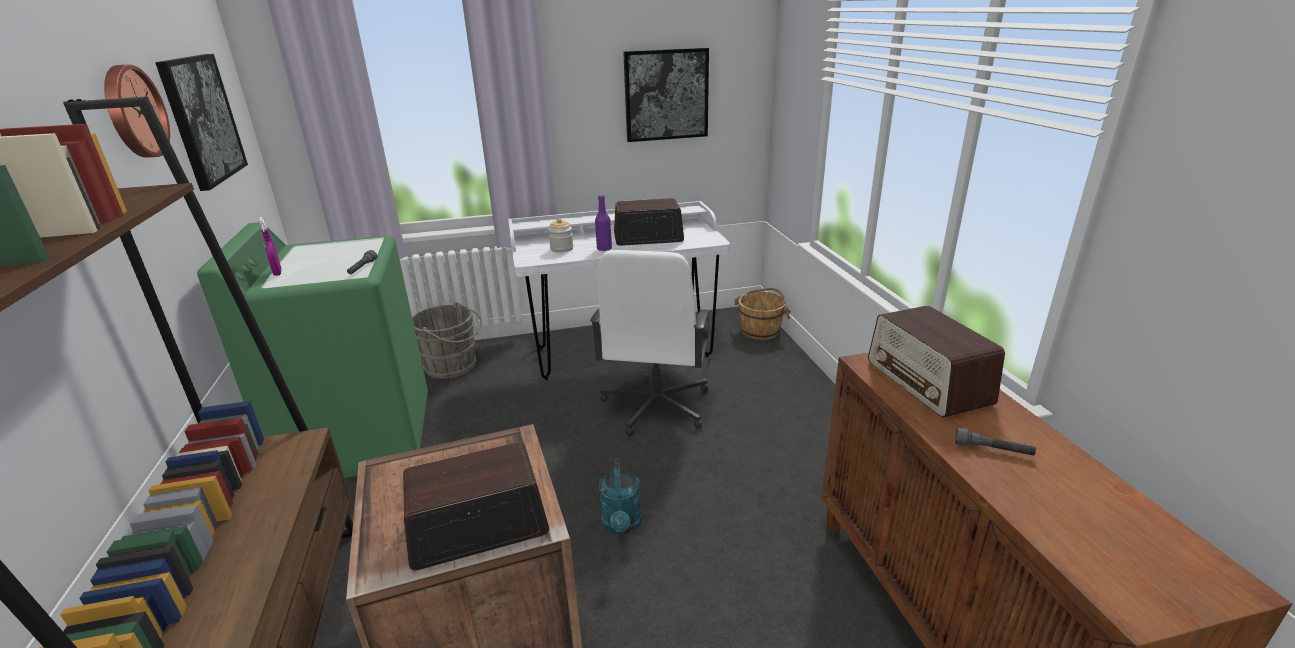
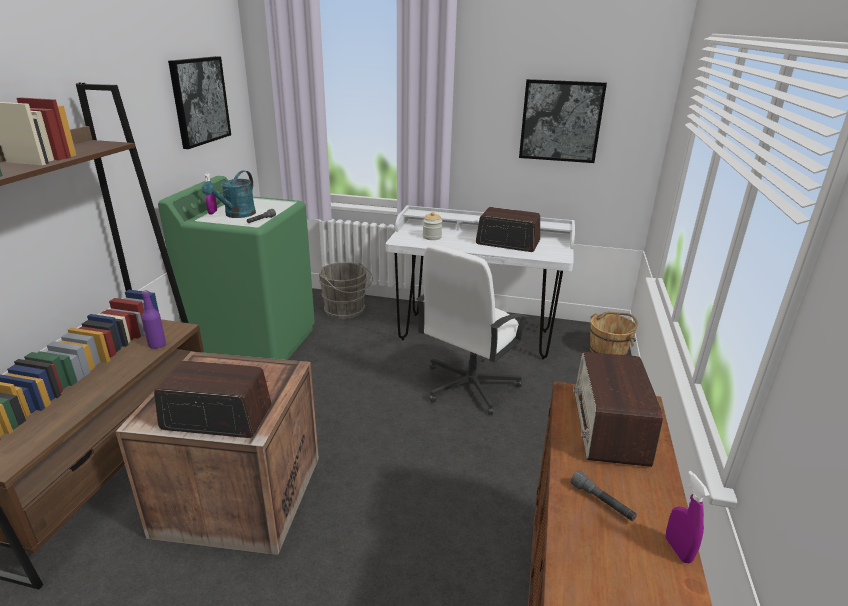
camera: 25 degrees right, 0 degrees up
(133, 112) = (139, 92): wall clock -> none
(604, 249) = (463, 244): purple bottle -> purple bottle (157, 345)
(622, 525) = (377, 466): turquoise watering can -> turquoise watering can (236, 215)
(1084, 465) = (678, 550): none -> purple spray bottle

